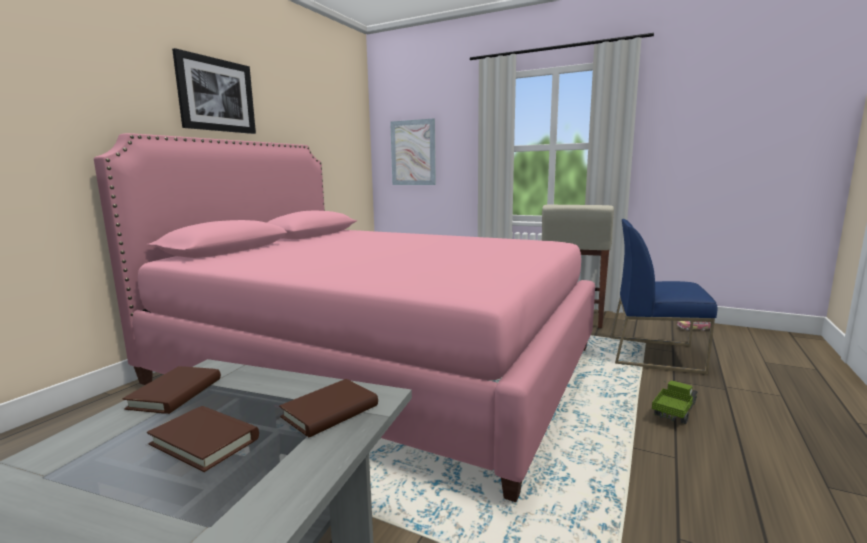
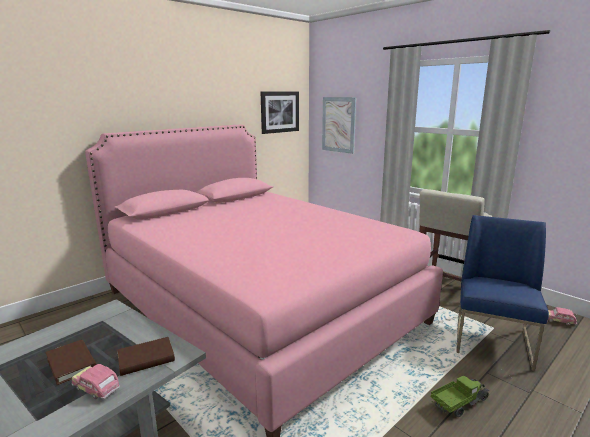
camera: 20 degrees right, 5 degrees up
(176, 393) = (82, 324): brown book -> none
(216, 95) = (172, 95): picture -> picture (279, 112)
(283, 460) = (96, 388): none -> toy car
(655, 354) = (493, 341): blue chair -> blue chair turned 75 degrees clockwise

